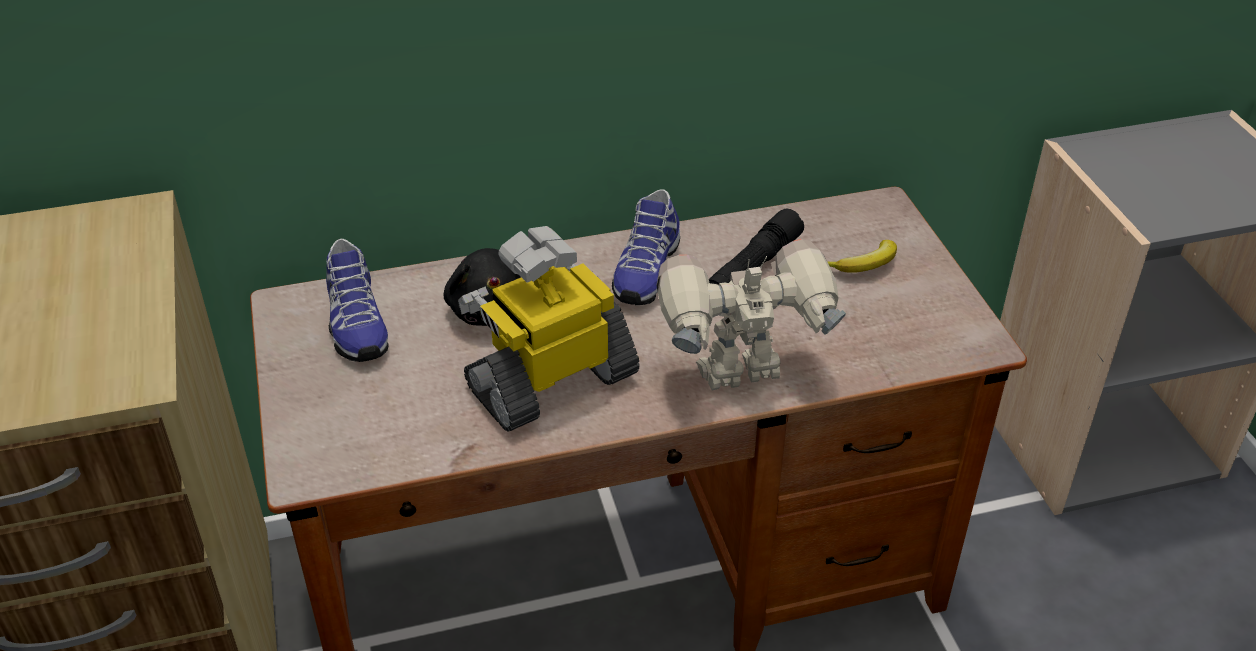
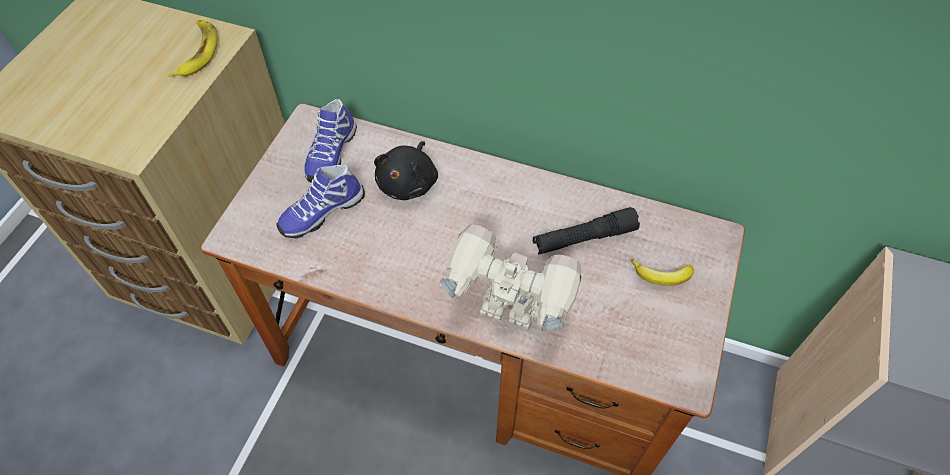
camera: 35 degrees right, 15 degrees up
(113, 243) = (197, 52): none -> banana
(551, 380) = (399, 251): toy robot -> none
(645, 271) = (517, 204): shoe -> shoe (321, 212)

